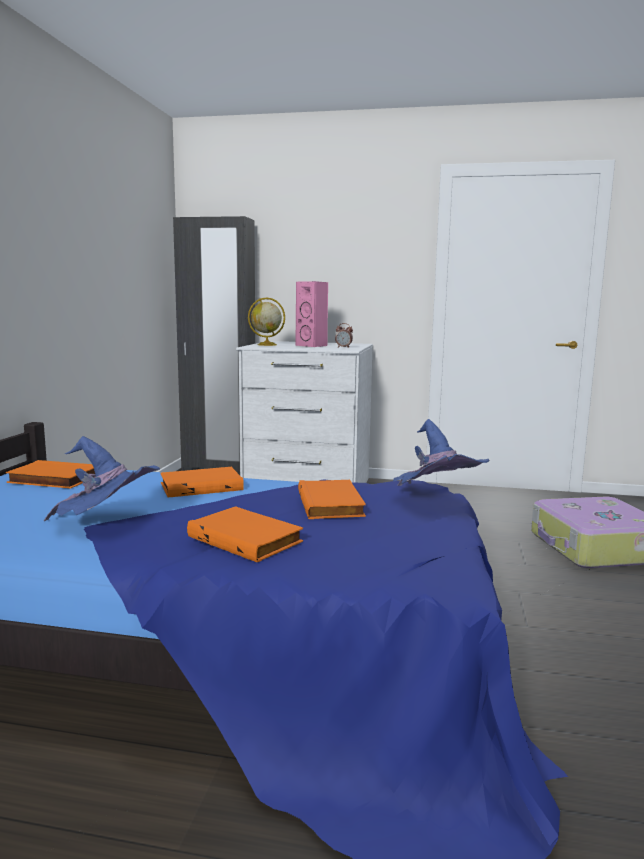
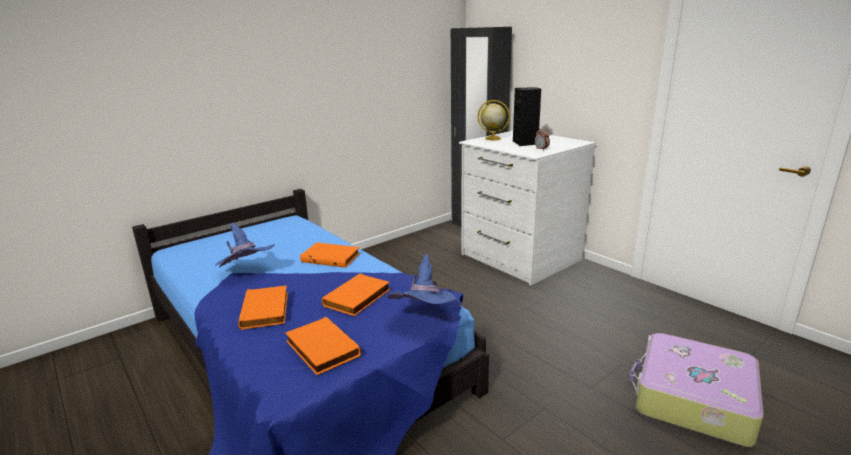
camera: 40 degrees right, 10 degrees up
(52, 480) = (278, 231): orange book -> orange book (320, 349)
(313, 346) = (525, 143): pink speaker -> black speaker

